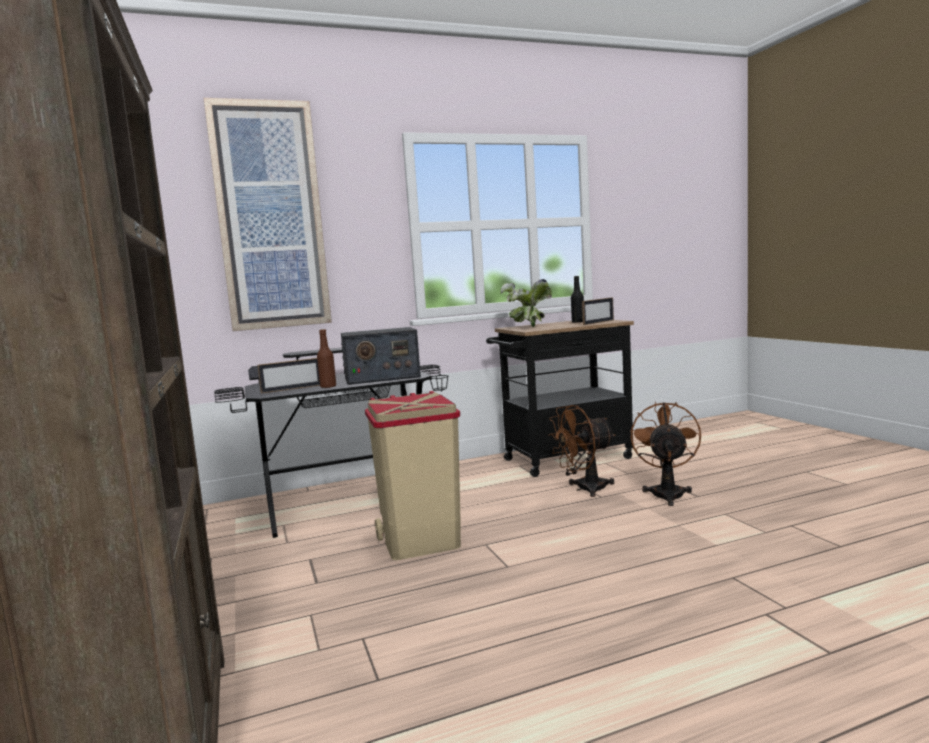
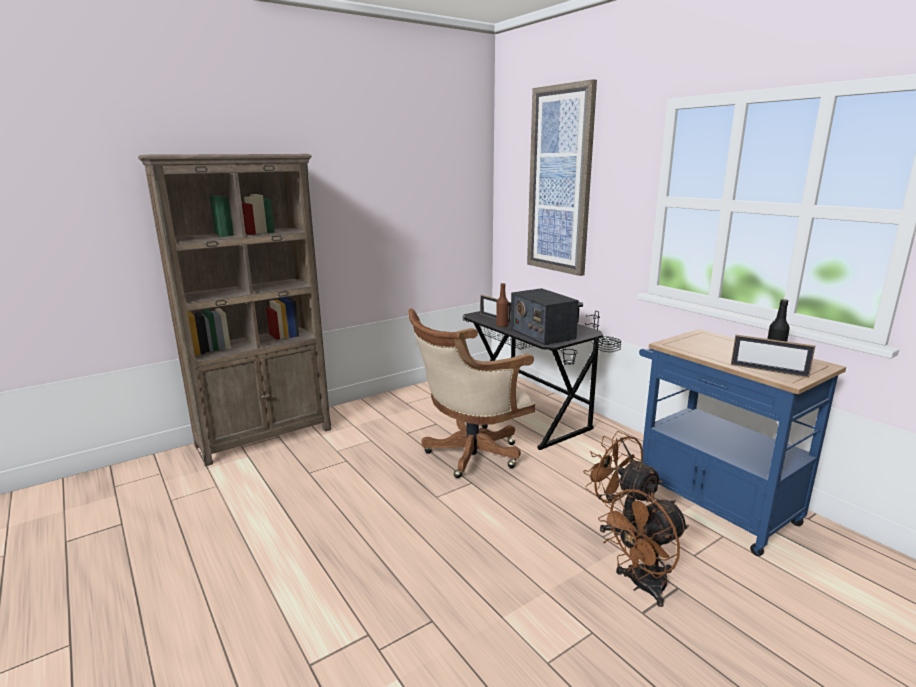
camera: 75 degrees right, 10 degrees up
(420, 542) = (469, 455): beige trash can -> office chair
(527, 327) = (706, 340): potted plant -> none
(564, 460) = (710, 504): black cart -> blue cart
(667, 492) = (641, 586): brown fan -> brown fan turned 150 degrees clockwise

